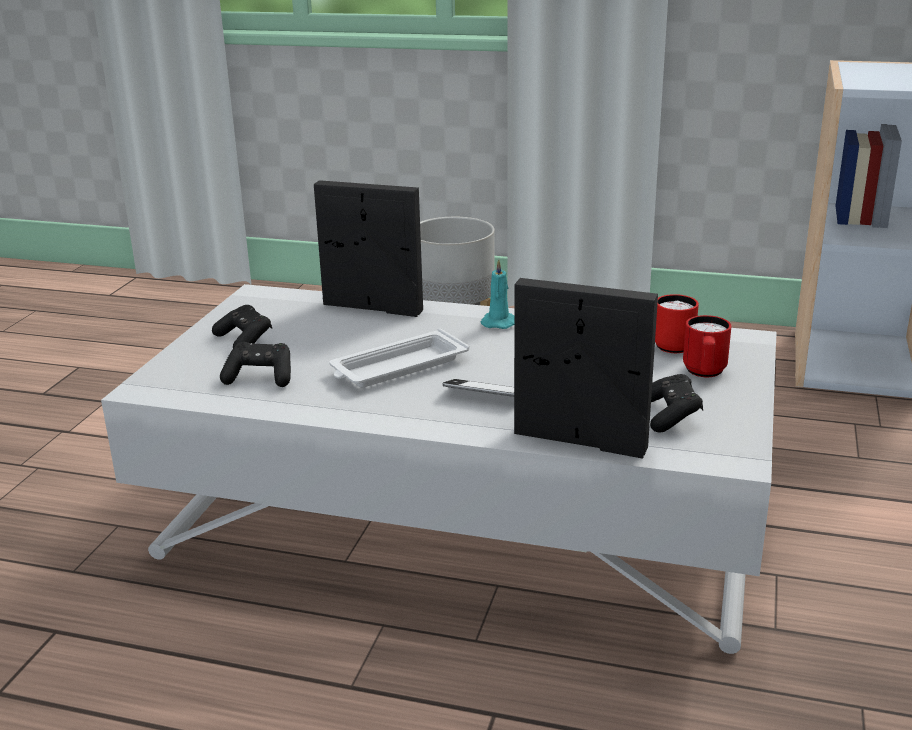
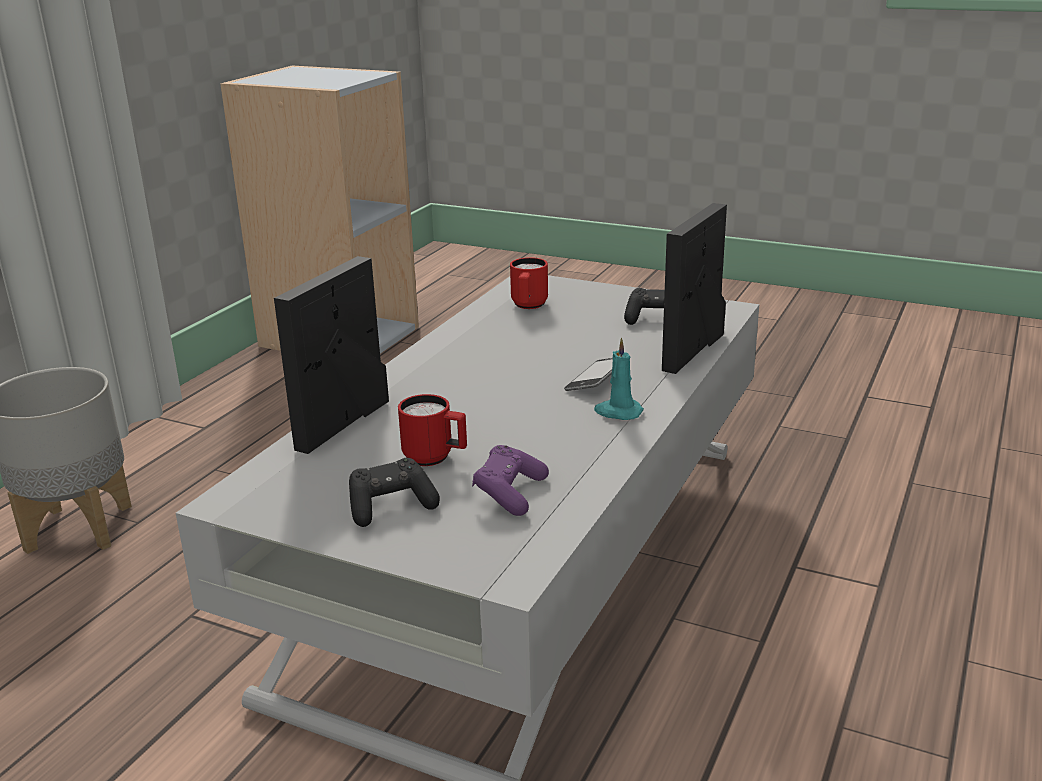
camera: 80 degrees left, 0 degrees up
(260, 377) = (509, 493): black game controller -> purple game controller
(397, 367) = (518, 416): white tray -> none
(499, 322) = (432, 363): turquoise candle -> turquoise candle (618, 412)
(704, 373) = (585, 300): red mug -> red mug (435, 458)

